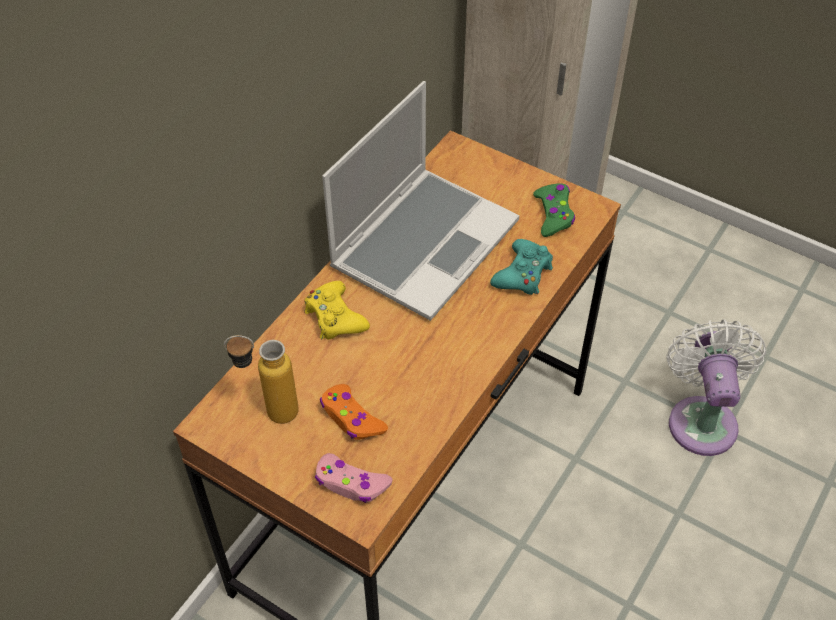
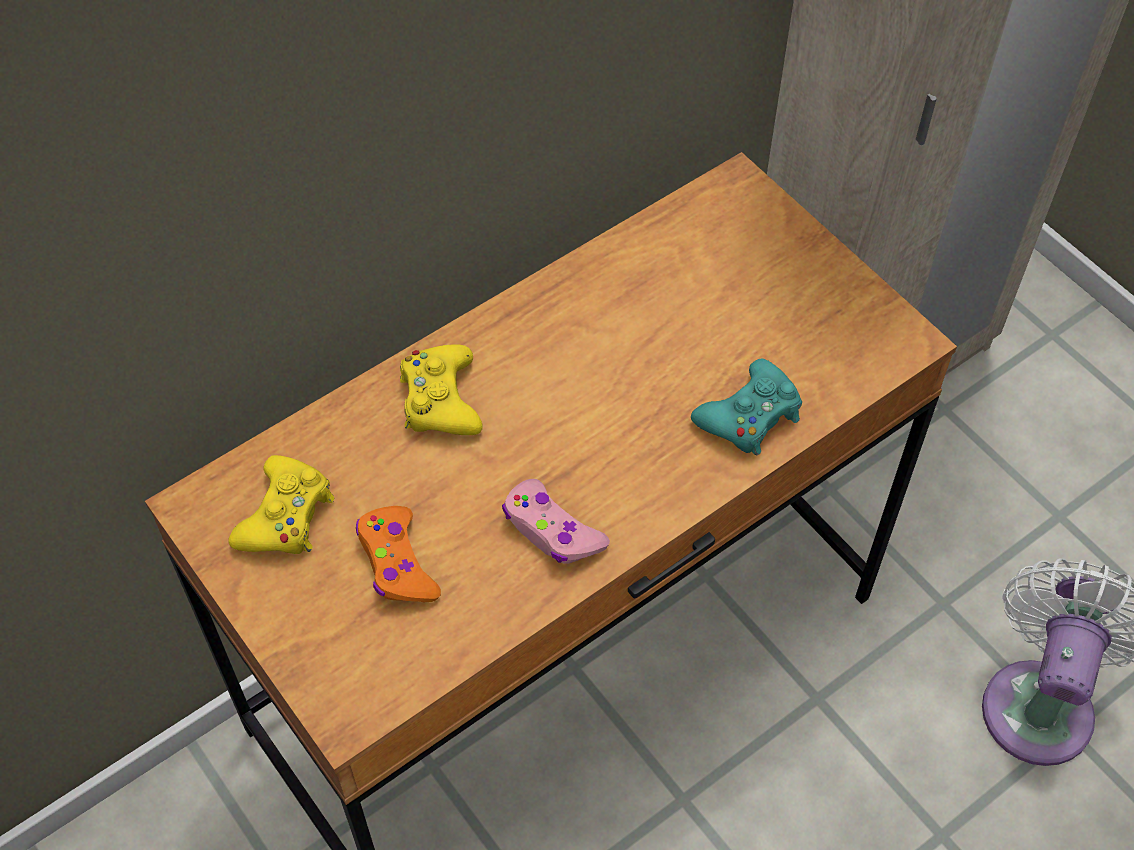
camera: 20 degrees right, 5 degrees up
(269, 412) = (286, 516): bottle -> yellow game controller
(351, 483) = (353, 662): pink game controller -> pink game controller (552, 531)
(424, 242) = (622, 322): laptop -> none
(553, 214) = (841, 333): green game controller -> none

